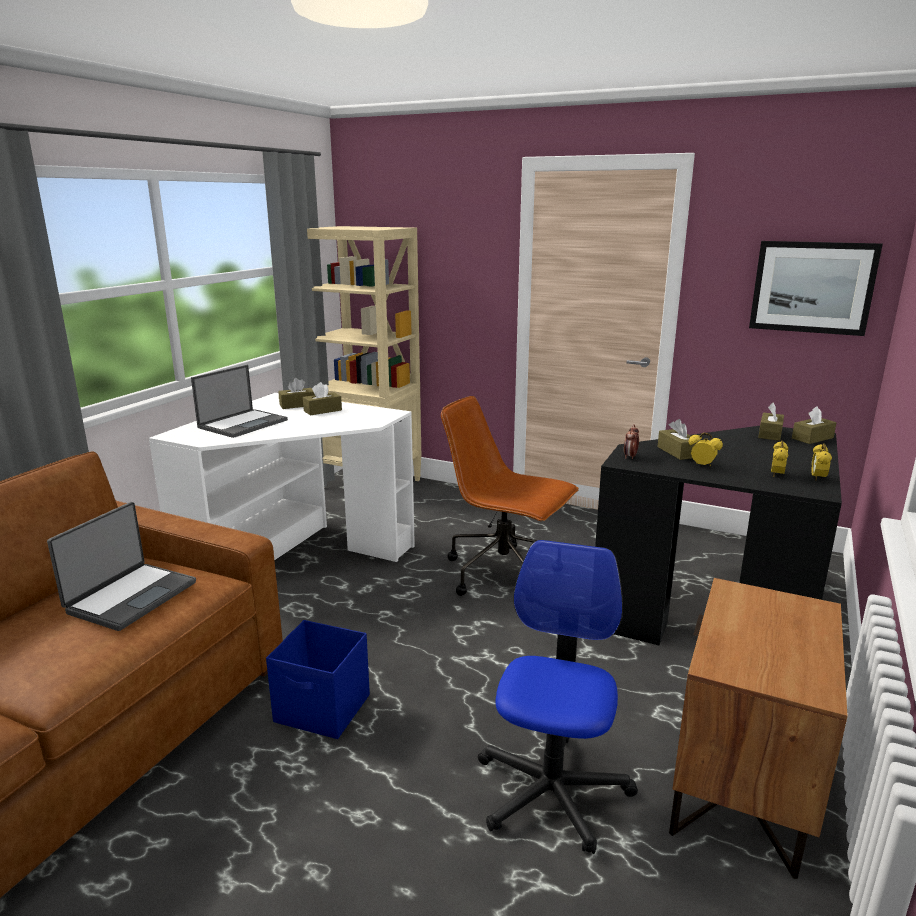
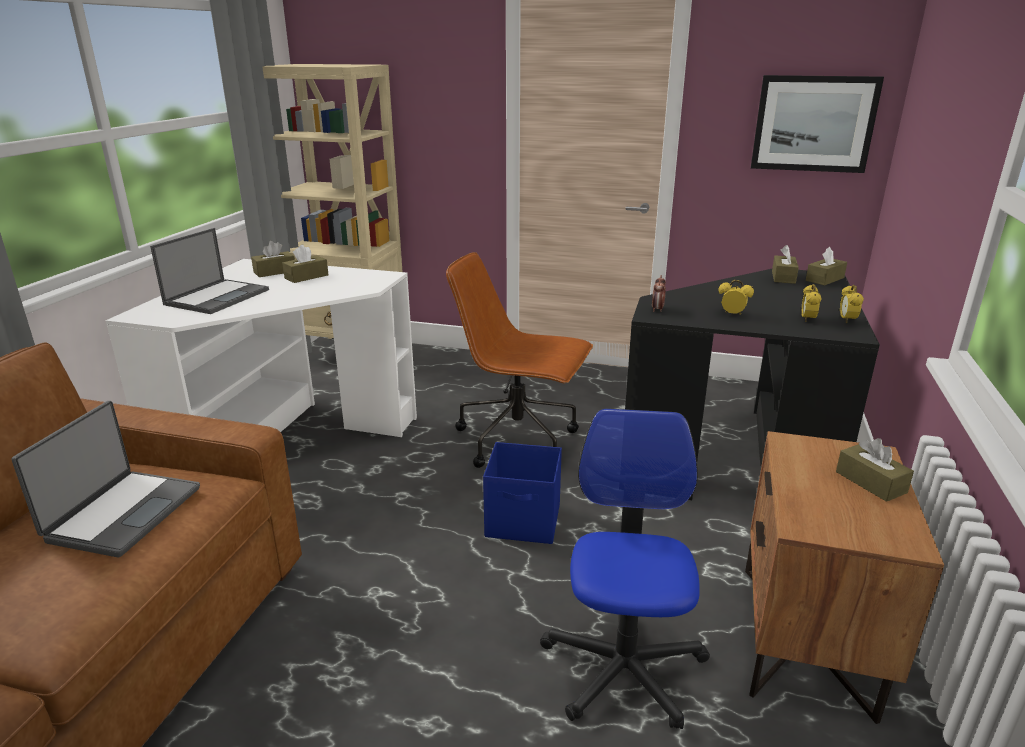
camera: 10 degrees left, 5 degrees up
(323, 709) = (359, 610): blue storage box -> blue storage box (524, 522)
(677, 452) = (702, 301): brown tissue box -> brown tissue box (870, 482)

